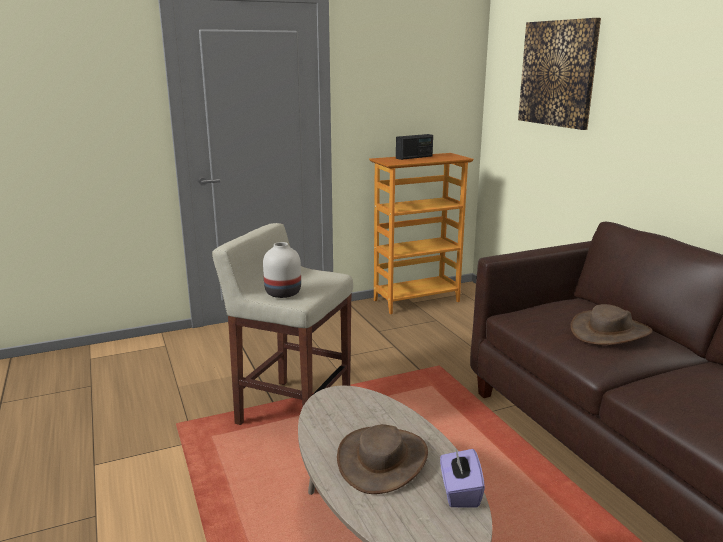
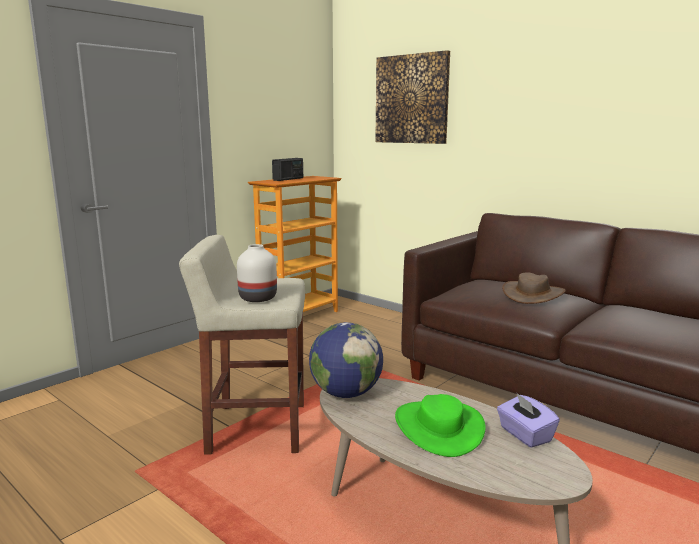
camera: 25 degrees left, 5 degrees down
(333, 401) = (346, 393): none -> globe
(383, 459) = (439, 427): brown hat -> green hat

